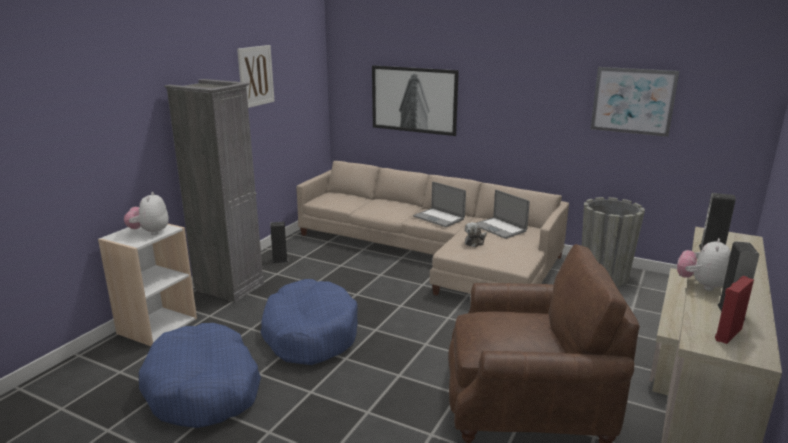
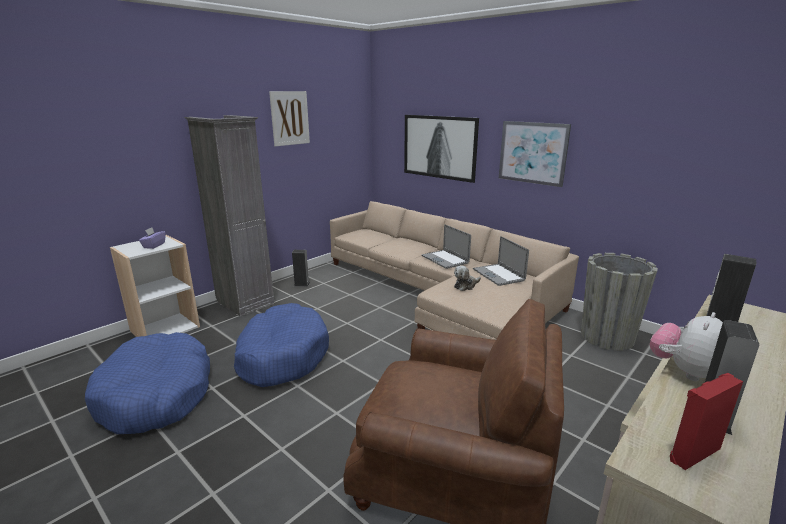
camera: 15 degrees right, 0 degrees up
(150, 232) = (154, 245): plush toy -> purple tissue box
(633, 101) = (656, 149): picture -> picture (532, 153)

